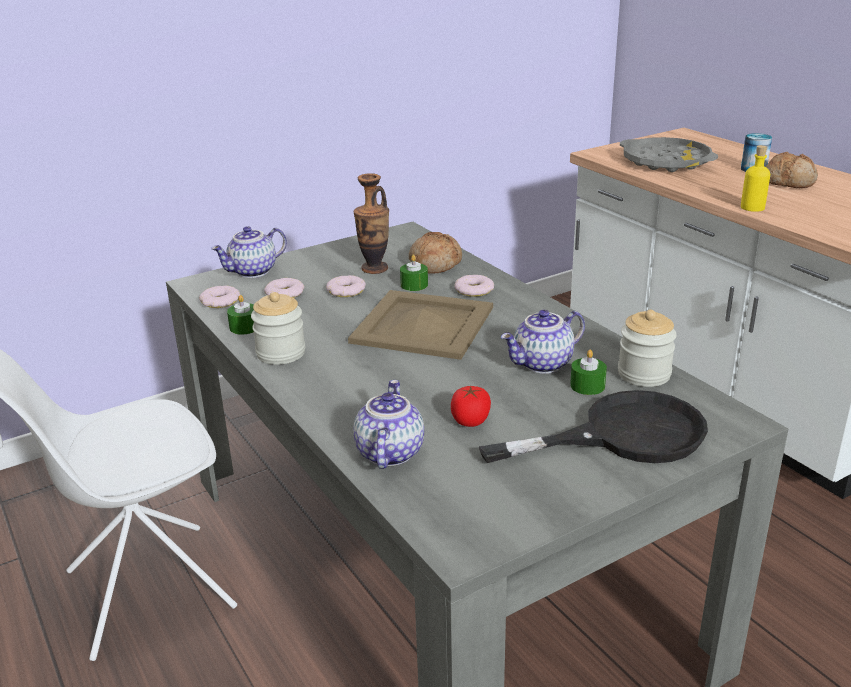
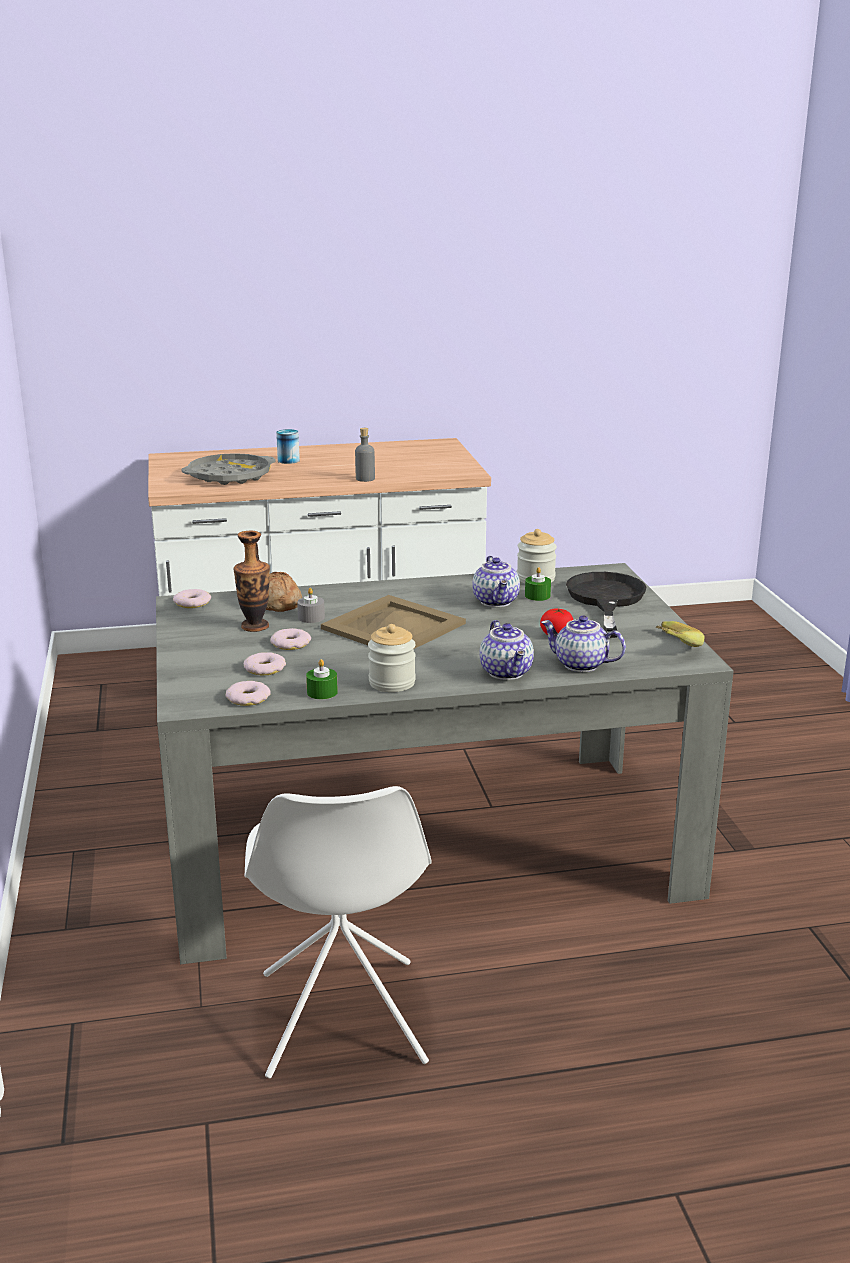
camera: 70 degrees left, 5 degrees down
(253, 272) = (191, 677): teapot -> teapot (507, 672)
(414, 285) = (311, 617): green candle -> grey candle
(473, 290) = (347, 599): donut -> donut (192, 603)
(494, 515) = (669, 647): none -> banana
(752, 207) = (365, 479): yellow bottle -> grey bottle
(789, 182) = (329, 459): bread -> none

